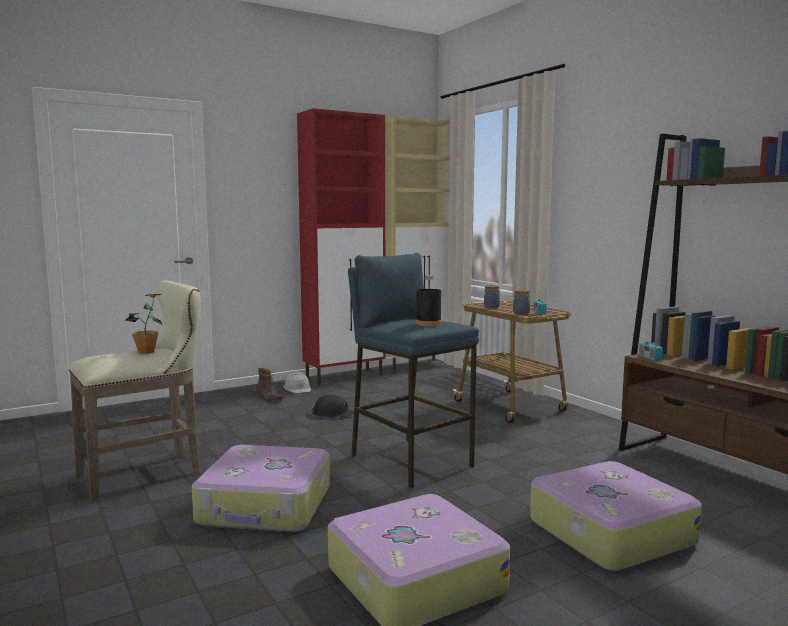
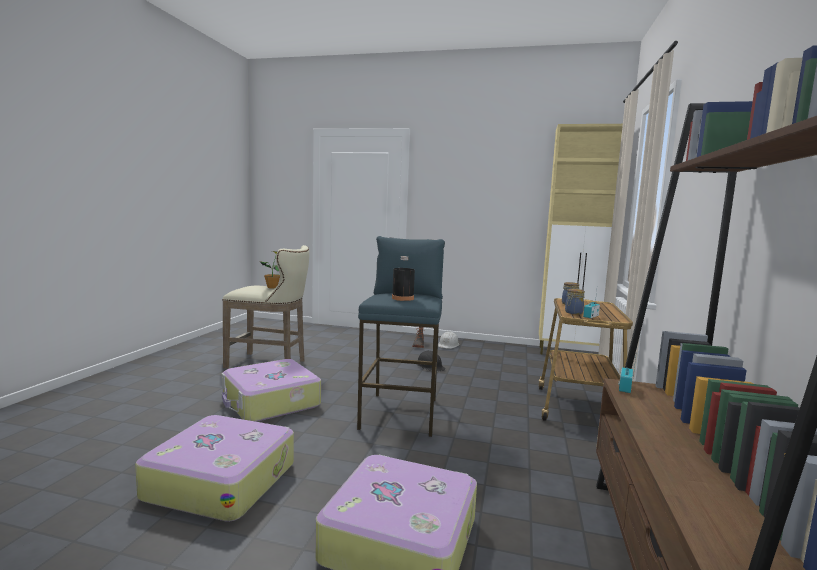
camera: 45 degrees right, 0 degrees up
(345, 376) = (499, 346): red cabinet -> none

